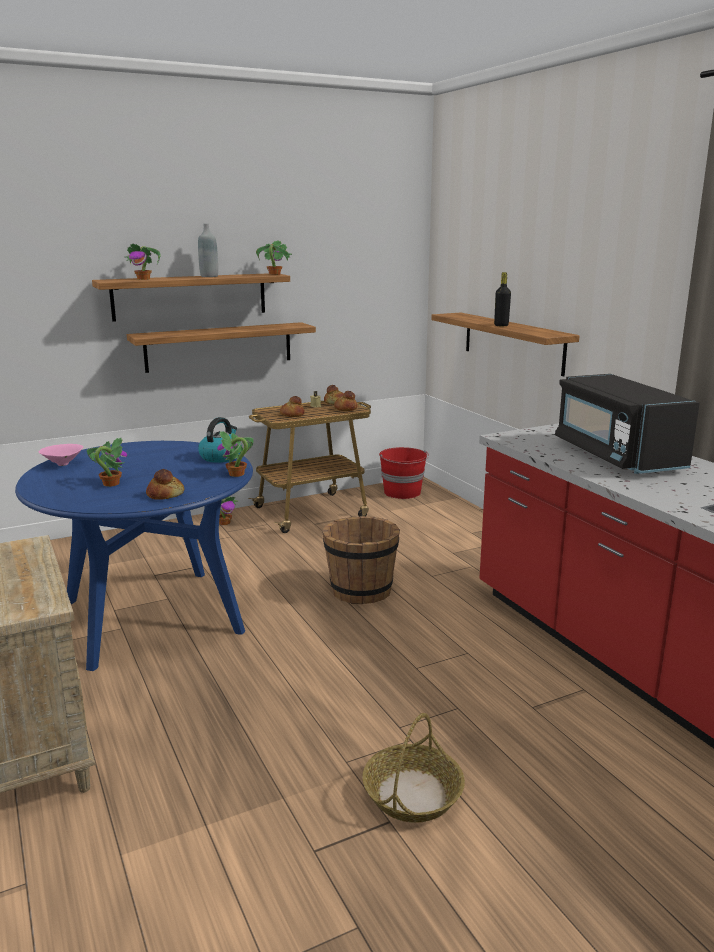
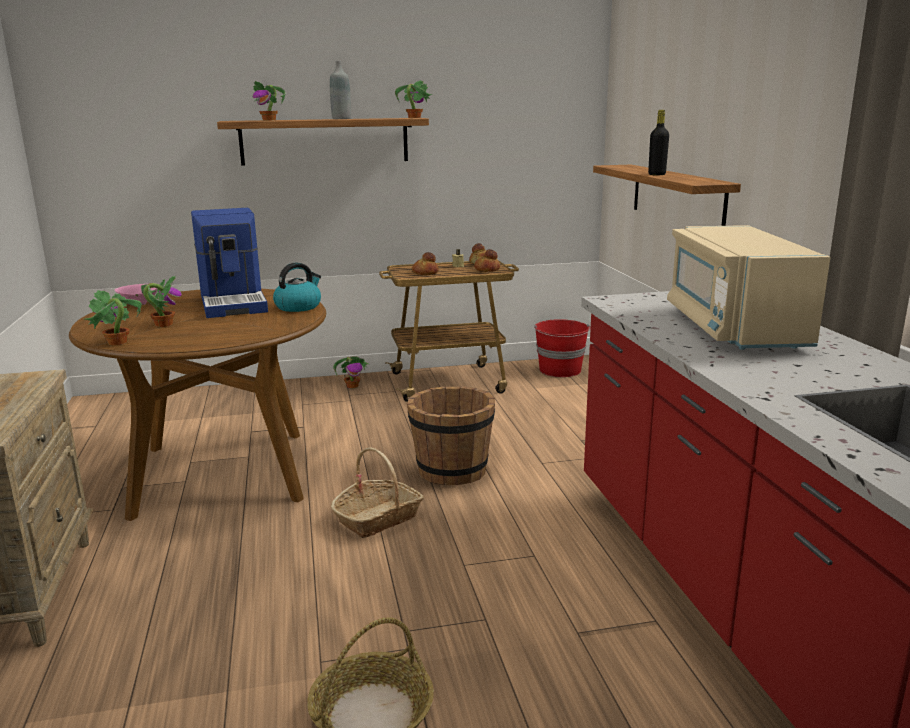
camera: 15 degrees right, 0 degrees up
(152, 616) = (221, 472): blue dining table -> brown dining table
(155, 457) = (234, 303): none -> coffee machine
(165, 494) = (203, 338): bread -> none
(219, 347) = (356, 197): shelf -> none
(236, 474) = (296, 324): potted plant -> potted plant (117, 343)
(322, 639) = (378, 518): none -> basket
(616, 455) = (733, 327): black microwave -> beige microwave

